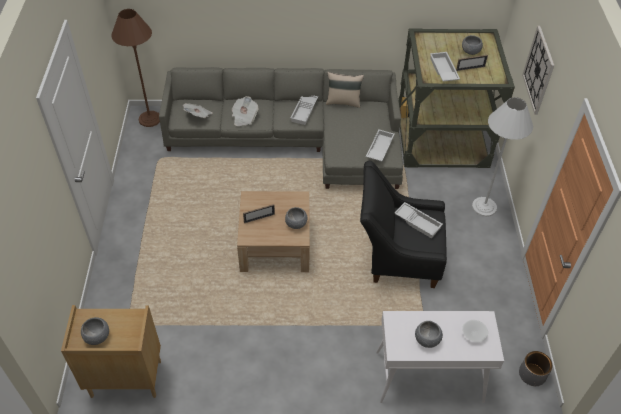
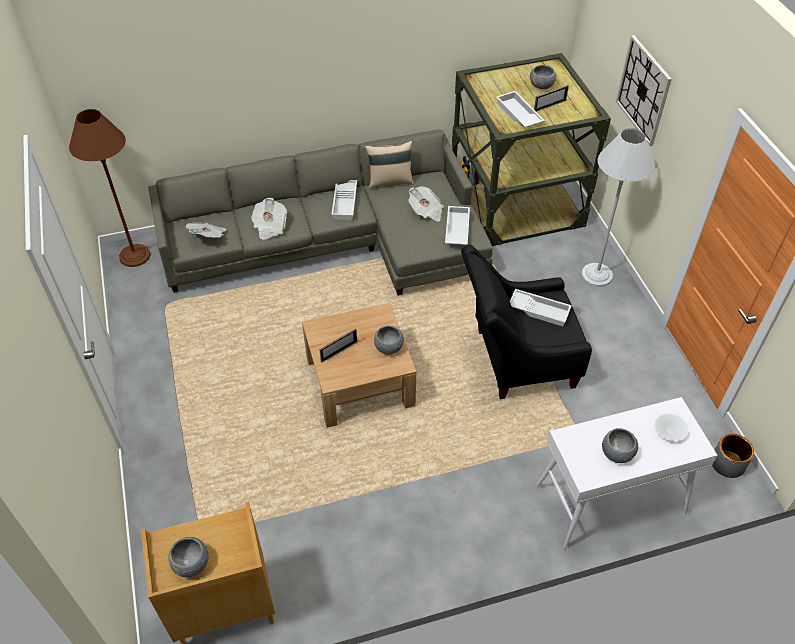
camera: 15 degrees left, 0 degrees up
(361, 130) = (426, 211): none -> newspaper

